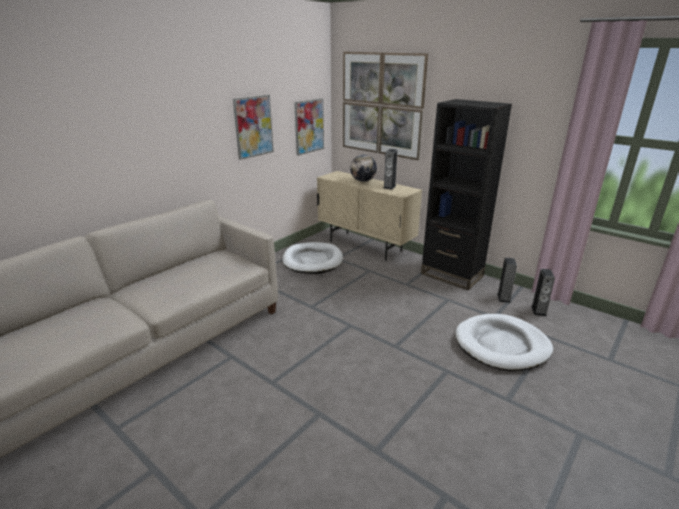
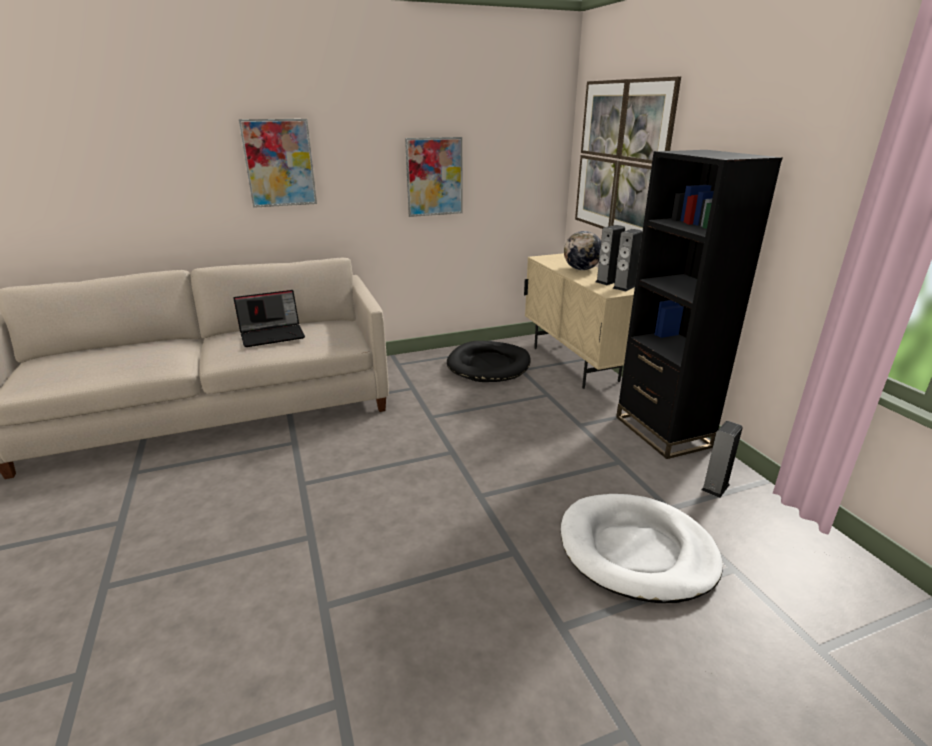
camera: 30 degrees right, 0 degrees up
(184, 275) = (273, 334): none -> laptop
(309, 126) = (527, 186): picture -> picture (279, 163)
(313, 260) = (489, 365): white dog bed -> black dog bed
(538, 310) = (759, 525): speaker -> speaker (624, 287)

